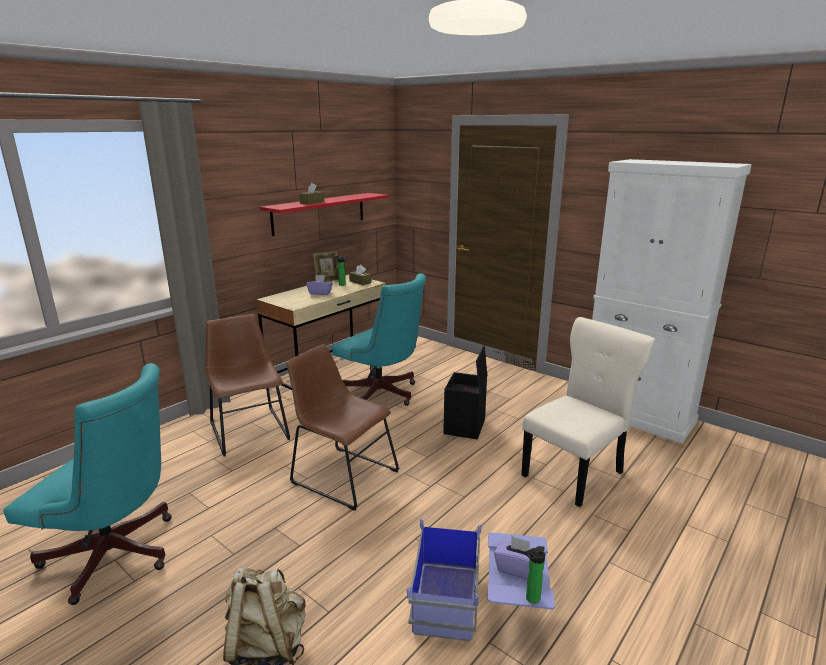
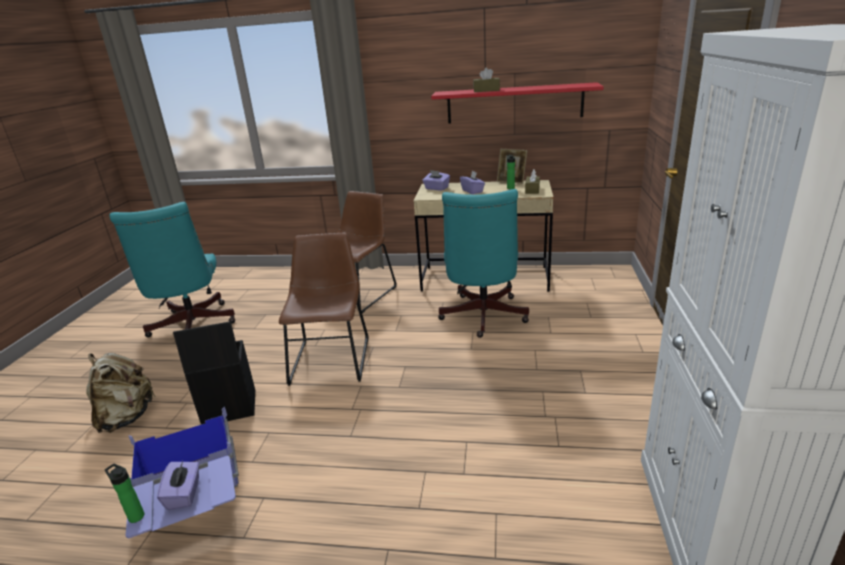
camera: 60 degrees right, 5 degrees up
(284, 299) = (436, 188): none -> purple tissue box
(465, 427) = (478, 387): black storage box -> black storage box (228, 408)
(575, 472) = (468, 506): beige chair -> none

